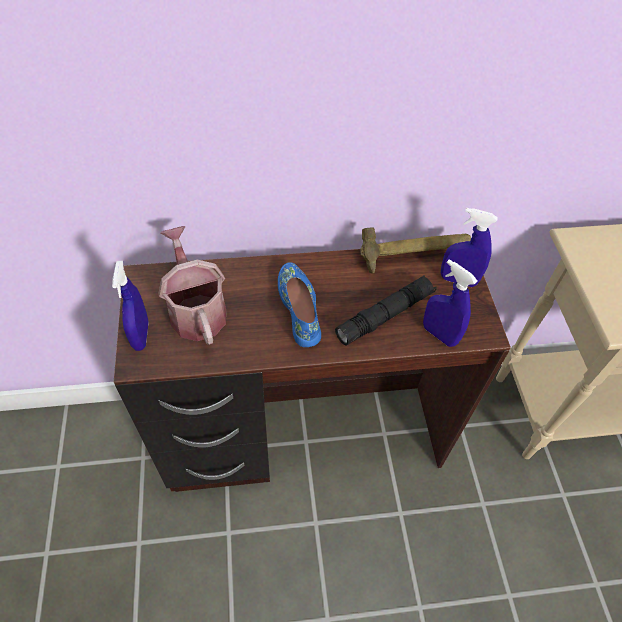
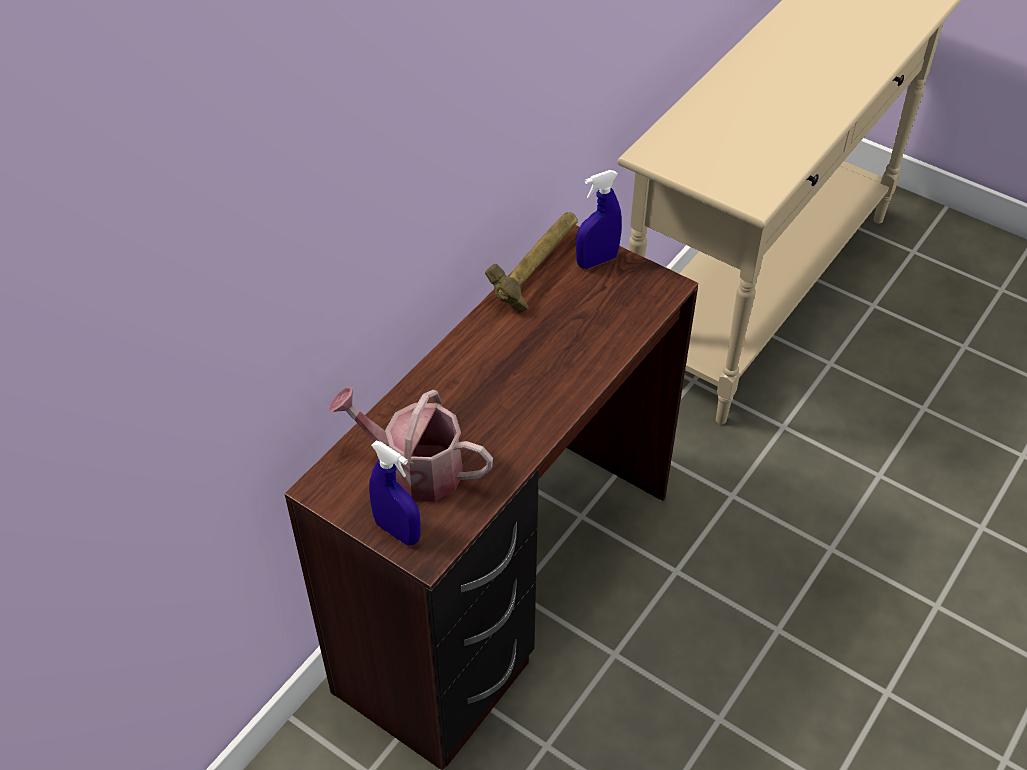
camera: 45 degrees left, 5 degrees down
(300, 308) = (502, 390): blue shoe -> none
(385, 315) = (578, 336): black flashlight -> none
(439, 334) = (637, 317): blue spray bottle -> none

